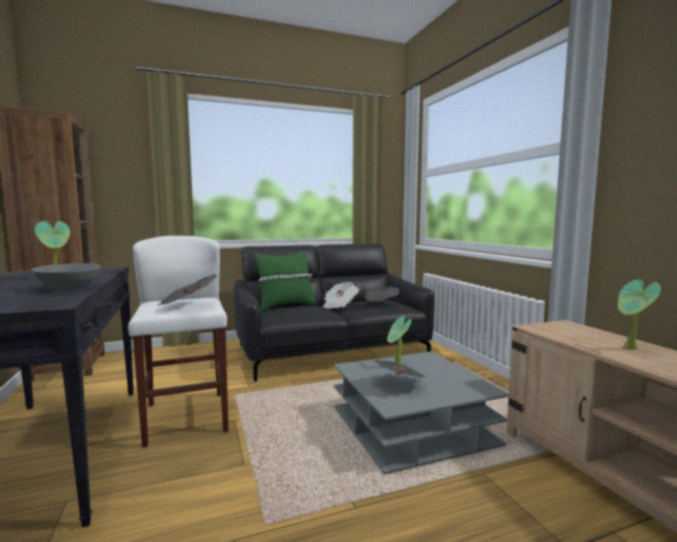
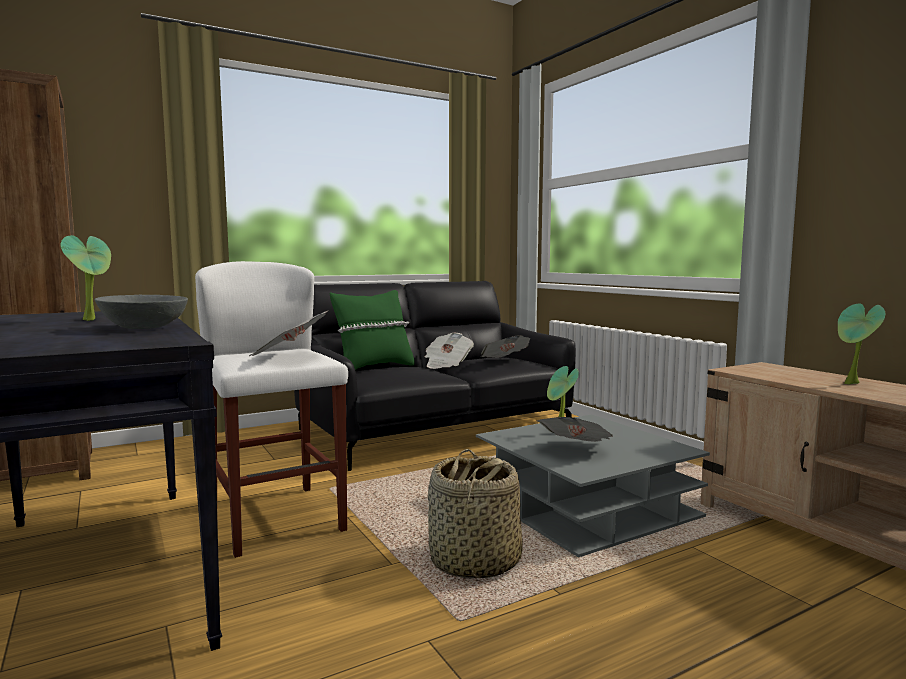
camera: 10 degrees left, 0 degrees up
(304, 469) = (474, 562): none -> basket

